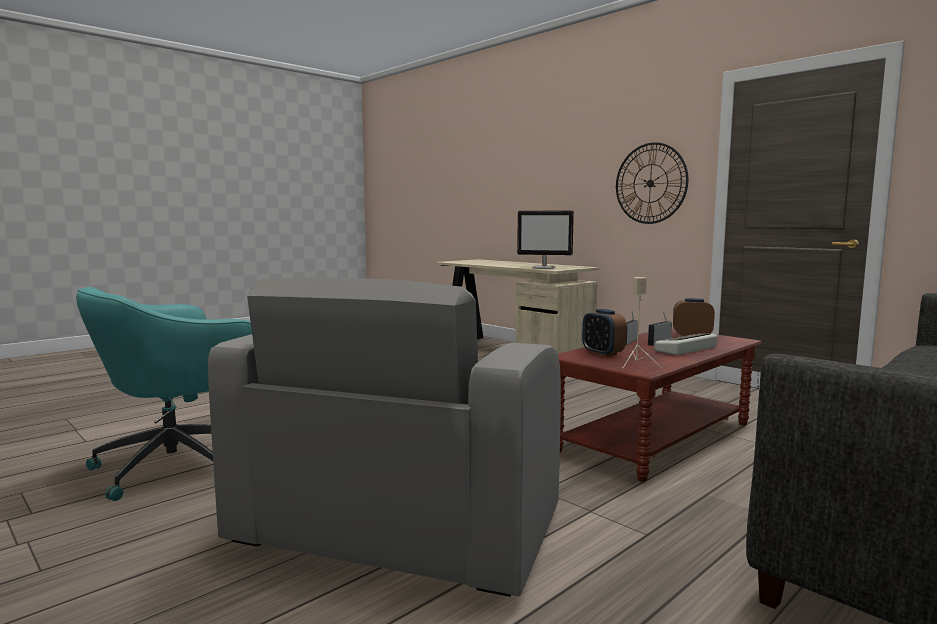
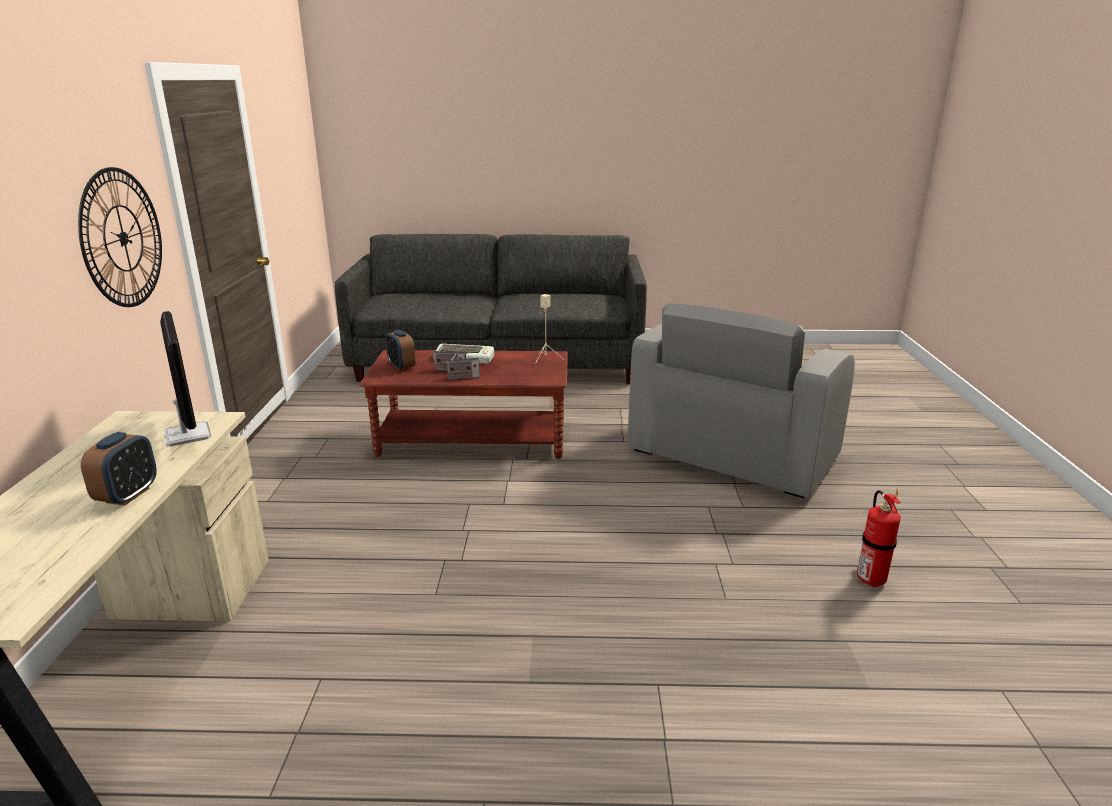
camera: 135 degrees left, 15 degrees up
(179, 464) = (869, 579): turquoise office chair -> fire extinguisher
(398, 528) = (732, 454): grey armchair -> grey armchair turned 150 degrees clockwise
(602, 353) = (524, 373): alarm clock -> alarm clock (128, 495)

